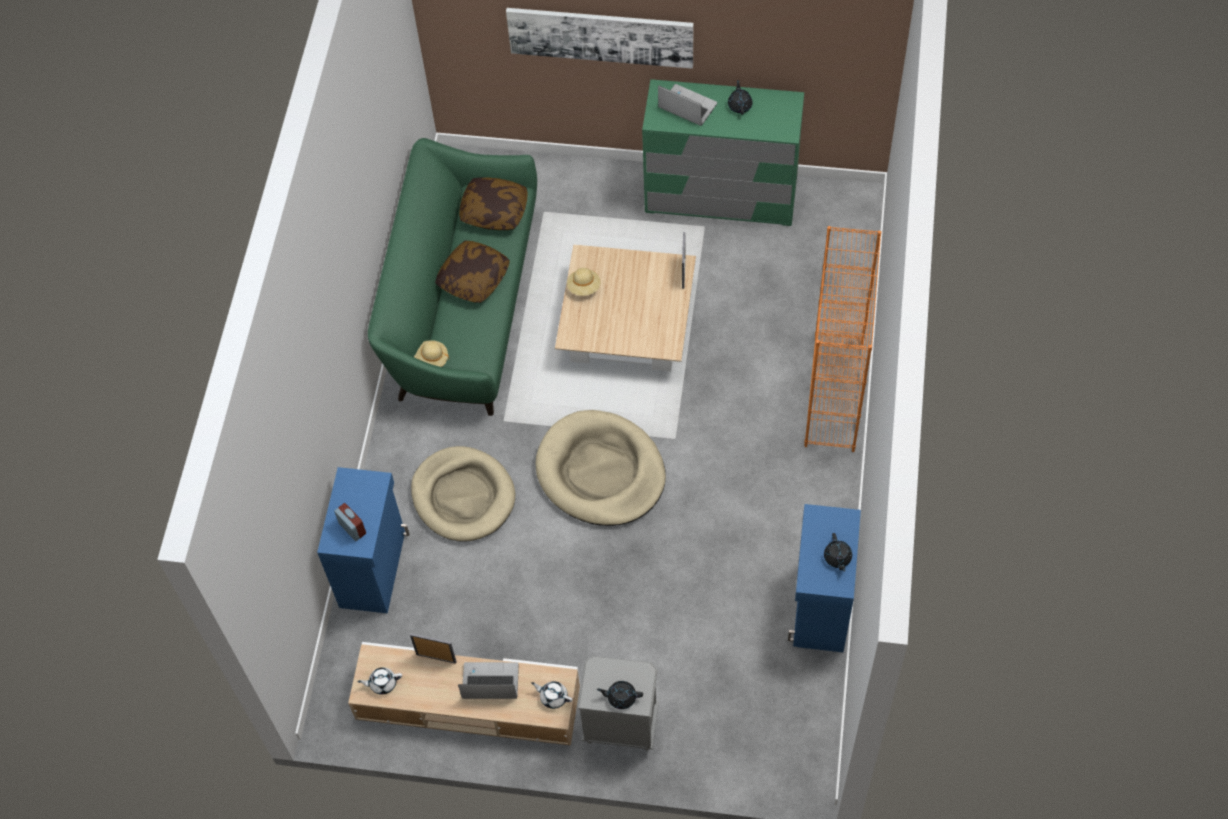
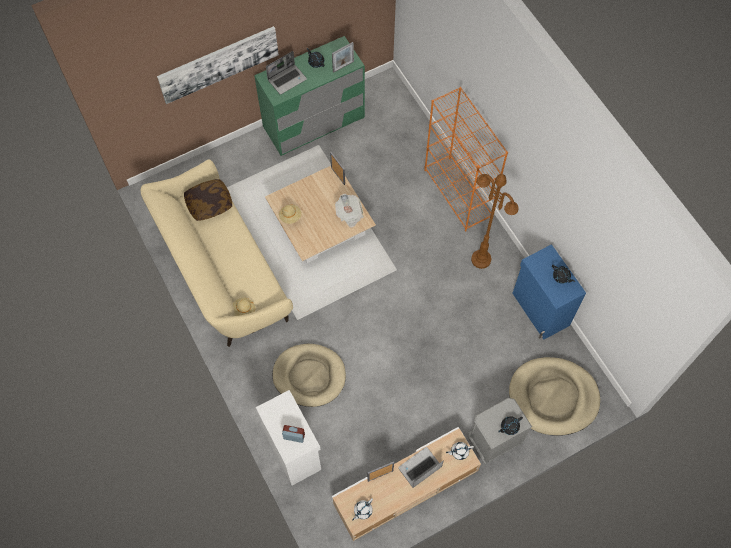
camera: 40 degrees left, 5 degrees up
(374, 568) = (293, 450): blue cabinet -> white cabinet
(463, 307) = (221, 270): green sofa -> beige sofa
(473, 278) = (229, 249): pillow -> none
(601, 472) = (372, 313): beige dog bed -> beige dog bed (553, 397)
(658, 328) = (349, 214): none -> newspaper
(686, 106) = (287, 79): laptop -> laptop turned 150 degrees clockwise
(770, 129) = (343, 66): none -> picture frame
(795, 495) = (481, 259): none -> brown floor lamp

